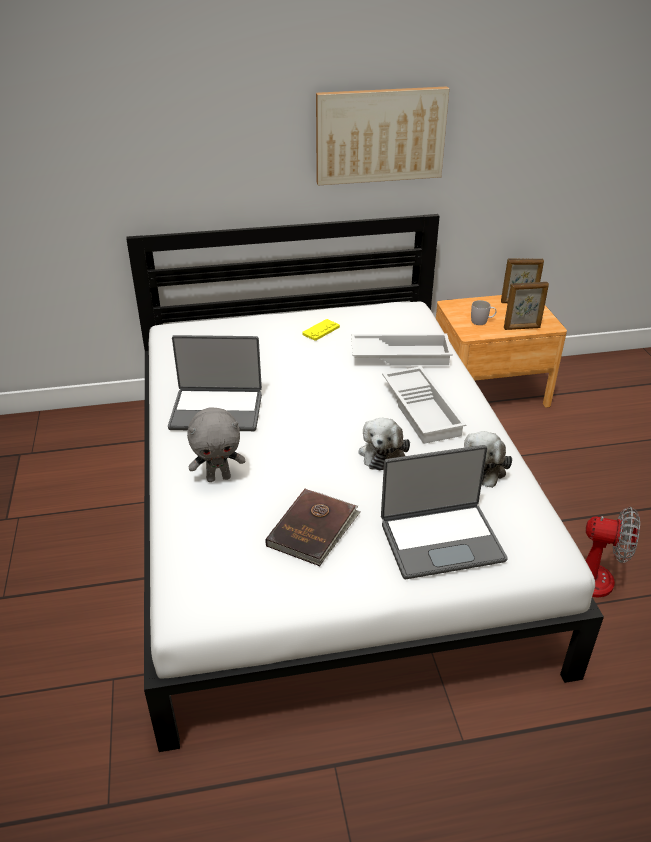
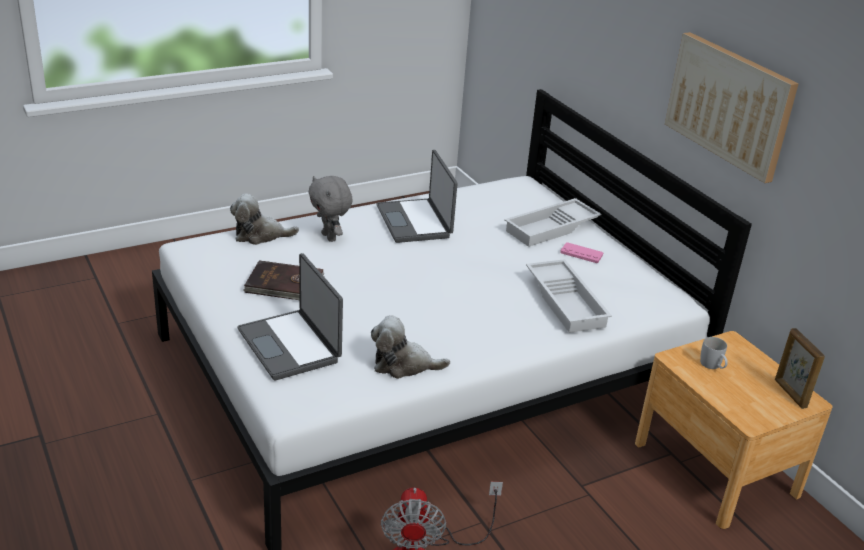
camera: 70 degrees right, 5 degrees down
(321, 330) = (581, 253): yellow game controller -> pink game controller
(383, 453) = (398, 308): plush toy -> plush toy (260, 235)
(423, 410) = (477, 324): white tray -> white tray (552, 228)
(522, 328) = (723, 398): picture frame -> none

